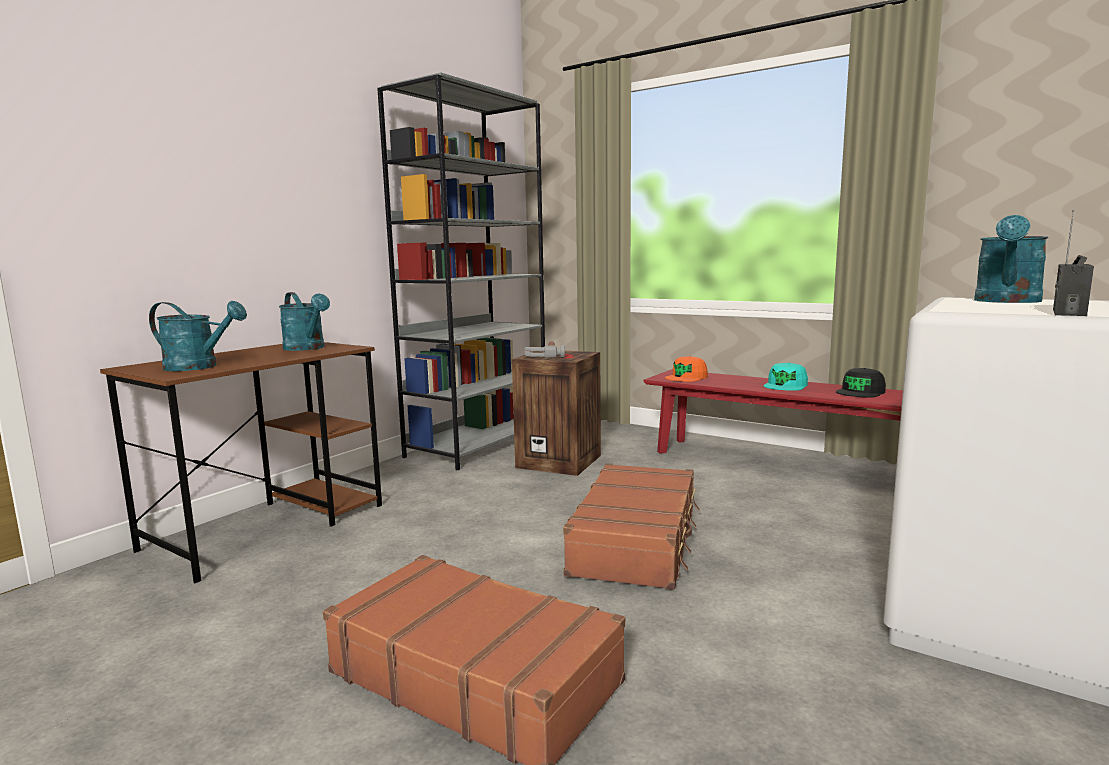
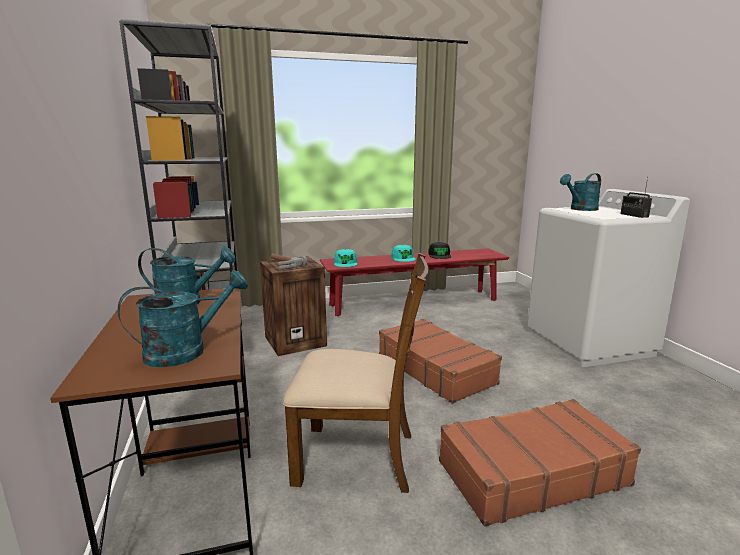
camera: 50 degrees left, 5 degrees up
(383, 566) = (357, 457): none -> brown chair
(686, 377) = (345, 263): orange cap -> turquoise cap
(1007, 301) = (580, 209): turquoise watering can -> turquoise watering can turned 75 degrees clockwise

